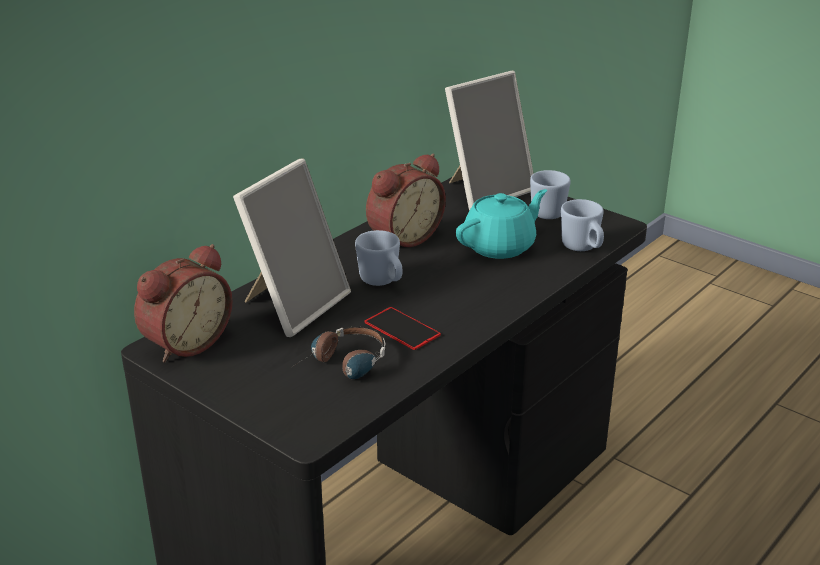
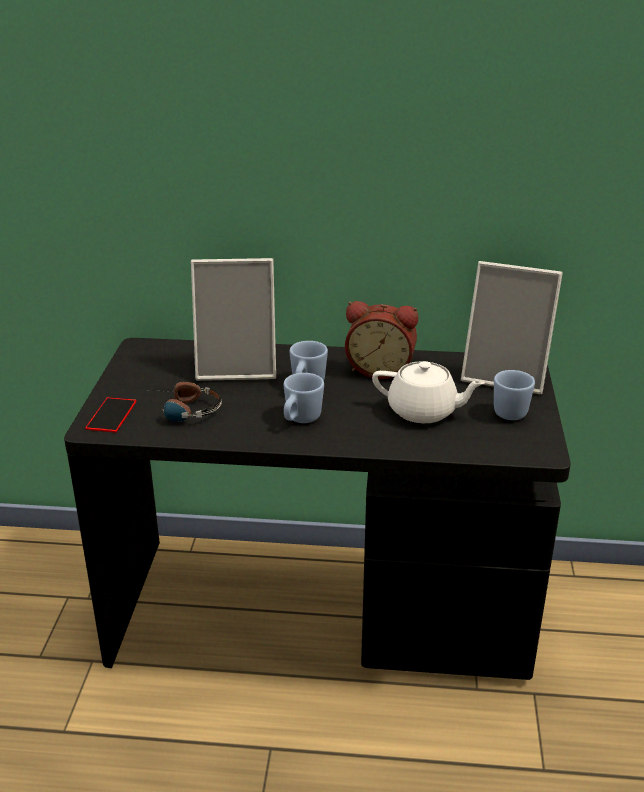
camera: 55 degrees right, 0 degrees up
(185, 342) = (154, 351): alarm clock -> none
(402, 328) = (253, 415): phone -> phone (111, 415)
(500, 246) = (423, 411): turquoise teapot -> white teapot
(583, 248) = (474, 448): blue mug -> blue mug (300, 420)

